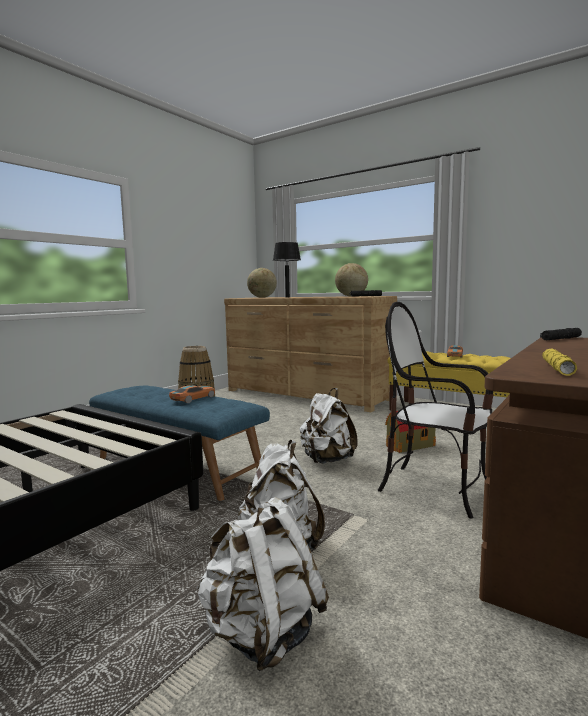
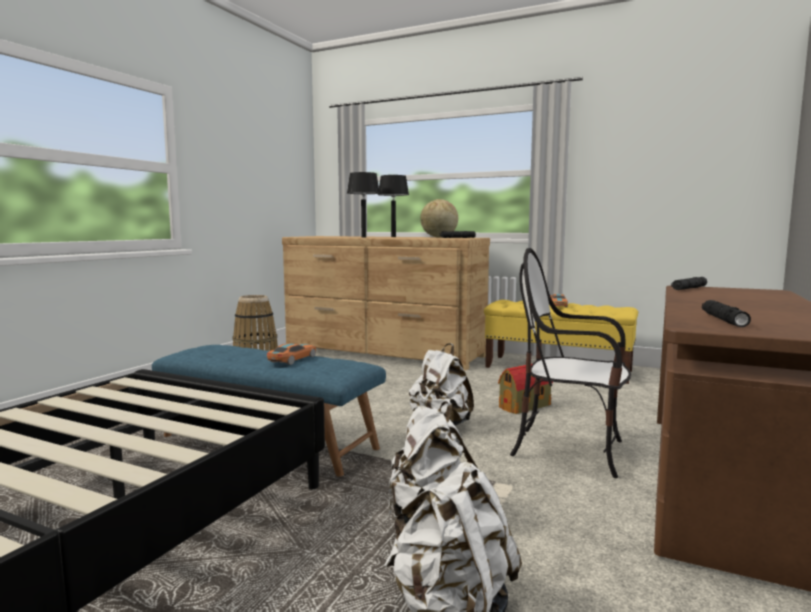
camera: 10 degrees left, 0 degrees up
(262, 297) = (328, 236): globe -> none
(314, 296) = (393, 236): none -> black table lamp
(557, 368) = (723, 320): yellow flashlight -> black flashlight

